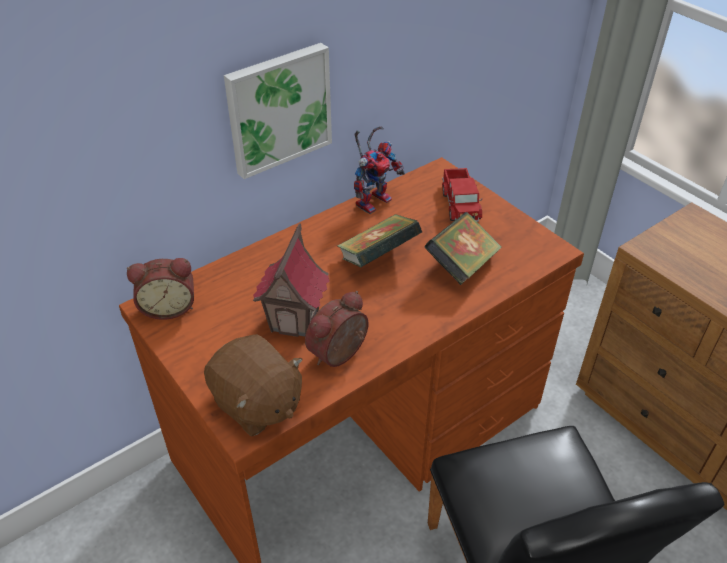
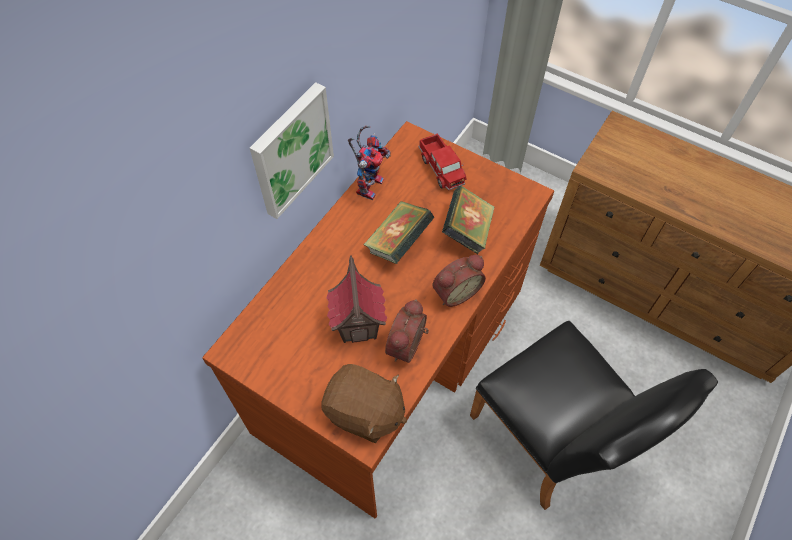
camera: 20 degrees left, 15 degrees up
(169, 307) = (247, 346): alarm clock -> alarm clock (455, 291)

